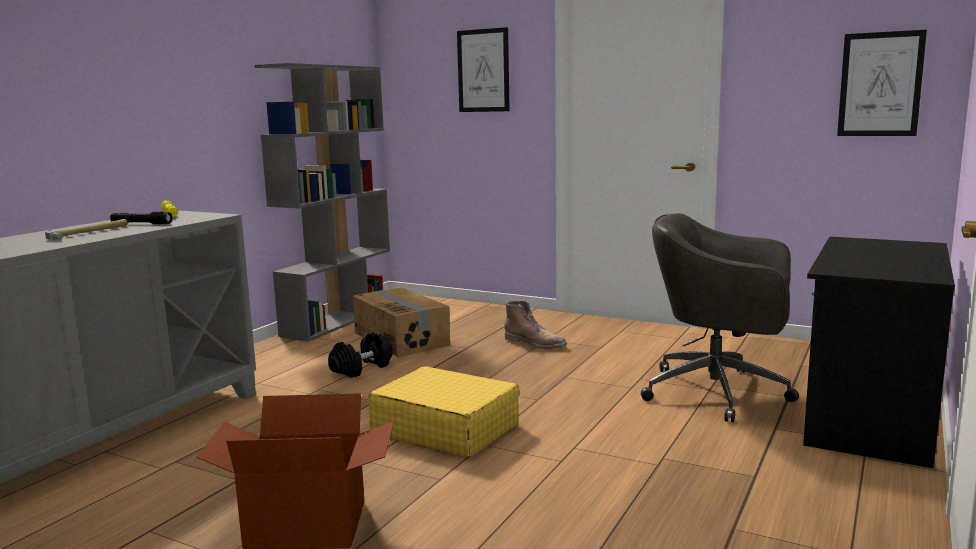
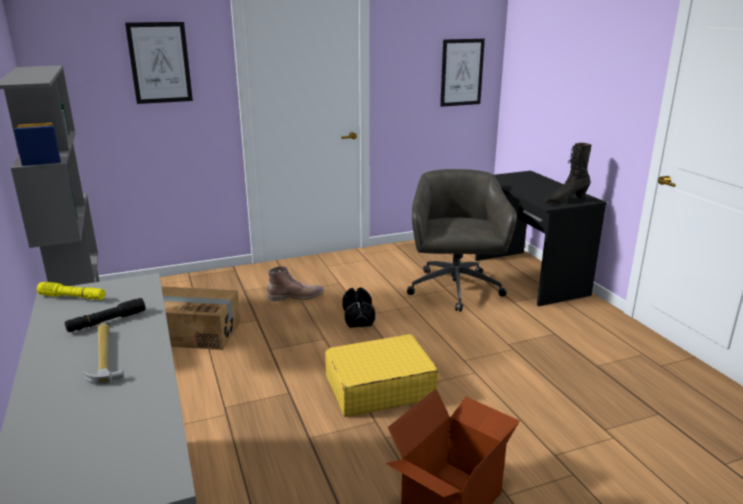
camera: 50 degrees left, 10 degrees up
(361, 368) = (217, 373): black dumbbell -> black dumbbell (358, 318)
(720, 392) = (455, 290): grey office chair -> grey office chair turned 120 degrees clockwise
(878, 272) = (565, 201): none -> black boot

